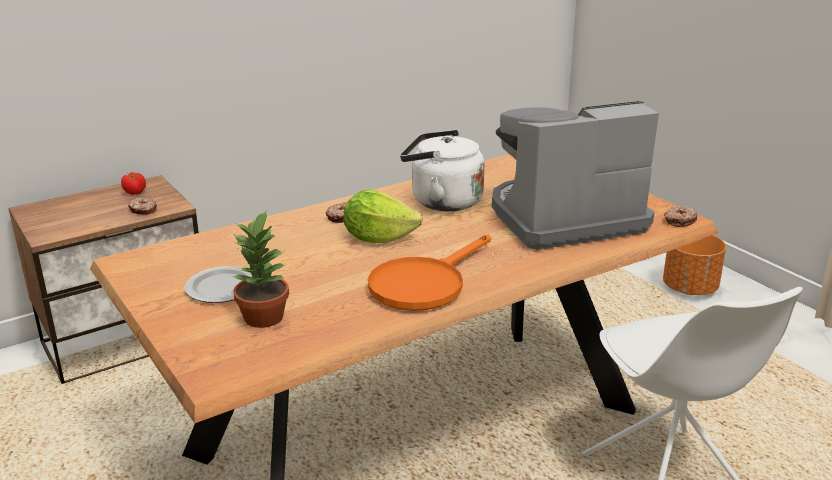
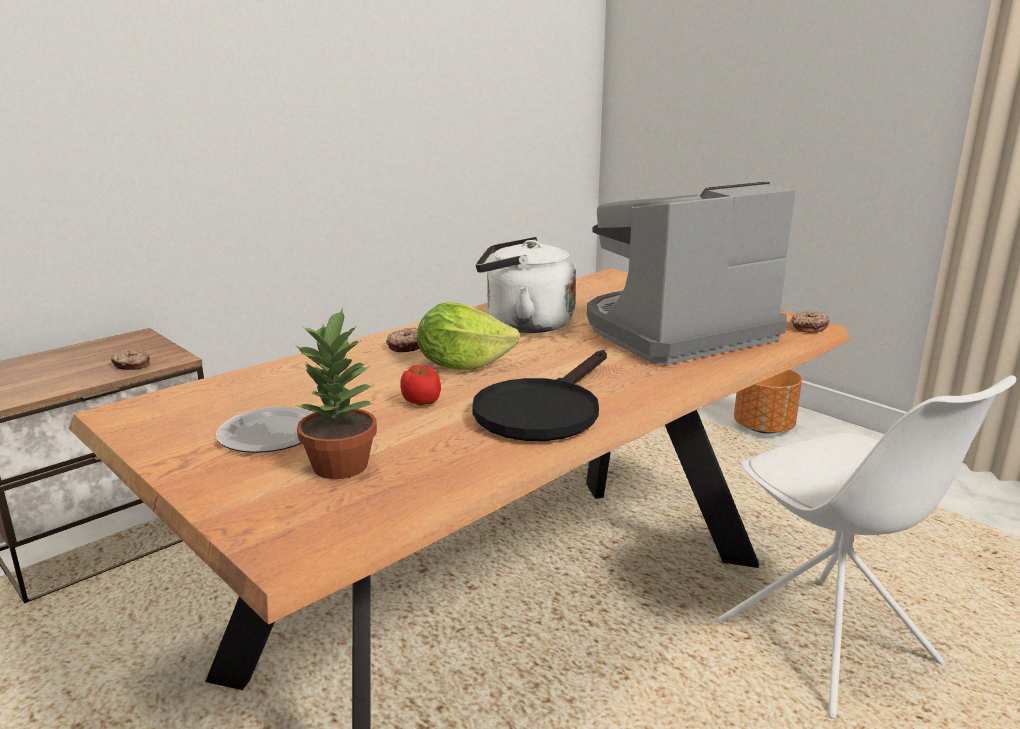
camera: 10 degrees left, 5 degrees down
(135, 192) = (118, 347): tomato -> tomato (422, 401)
(424, 283) = (543, 410): orange frying pan -> black frying pan

